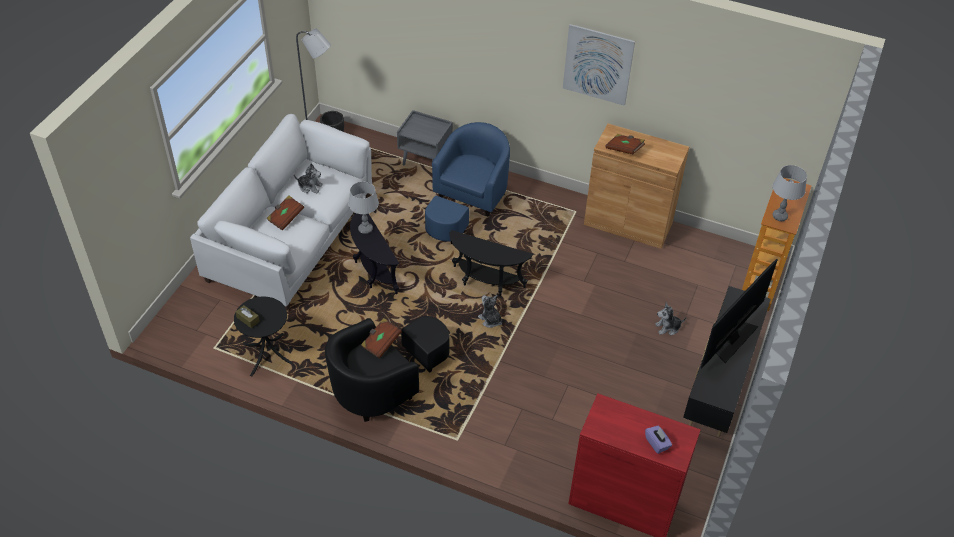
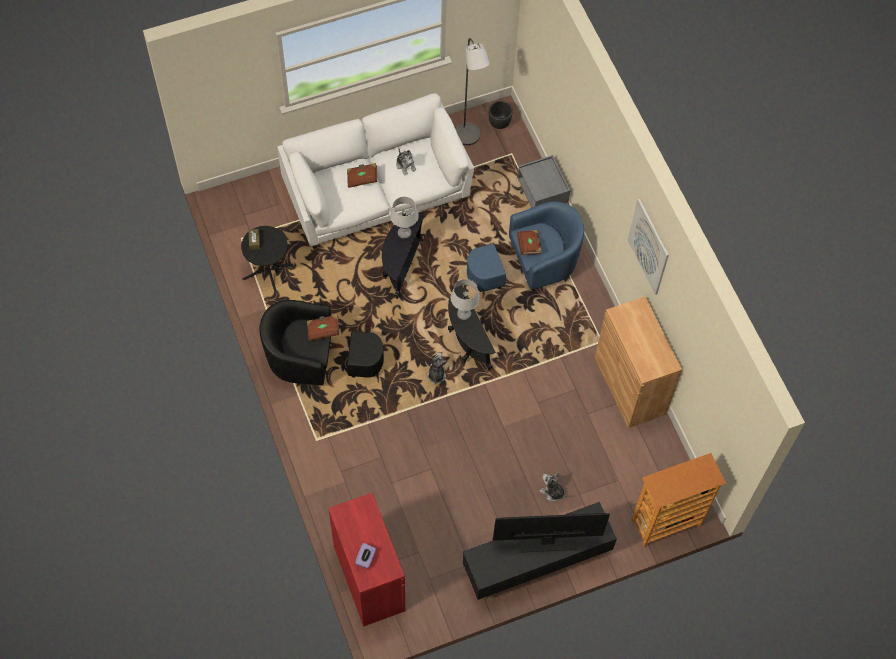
camera: 45 degrees right, 15 degrees up
(624, 149) = (628, 329): brown book -> brown book (529, 245)
(780, 216) = (664, 485): grey table lamp -> grey table lamp (464, 314)

